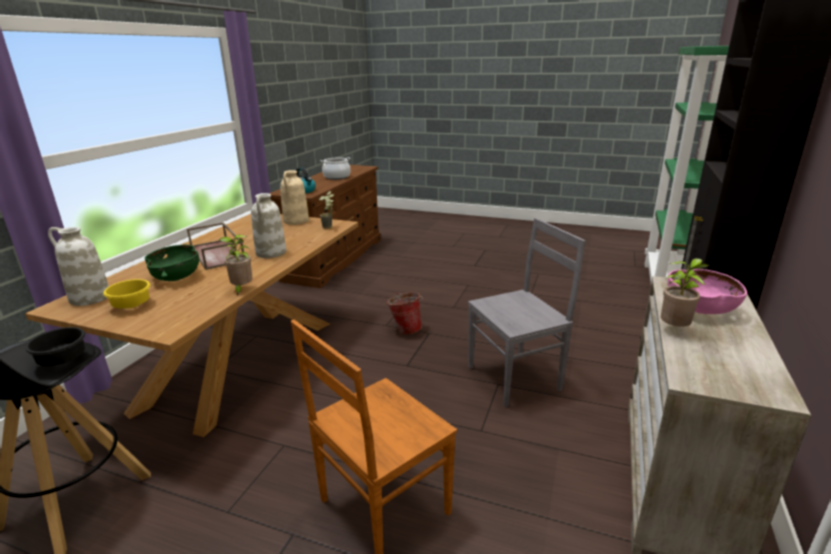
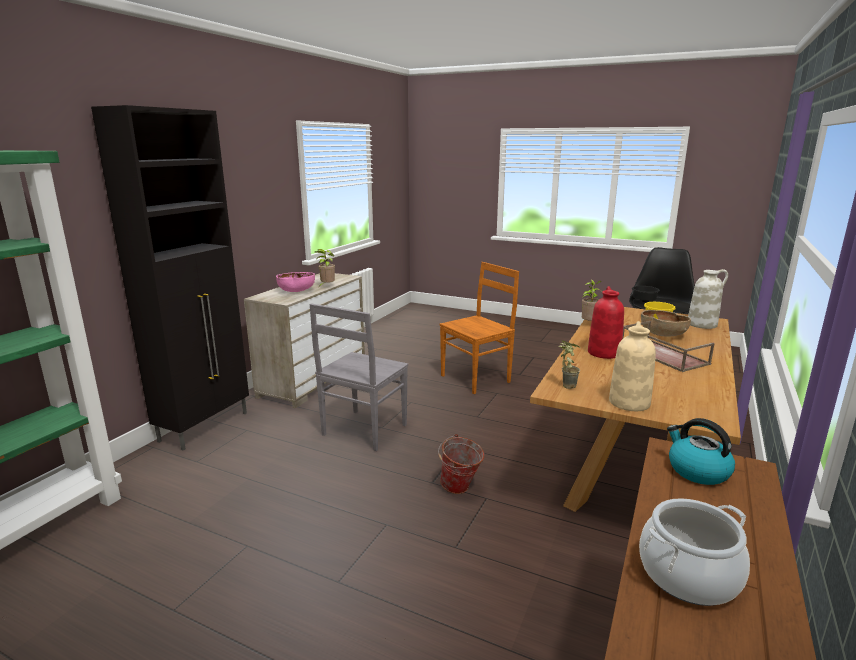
camera: 175 degrees left, 5 degrees down
(176, 277) = (662, 335): green bowl -> brown bowl
(271, 253) = (603, 352): white vase -> red vase
(516, 377) = (363, 431): grey chair -> grey chair turned 45 degrees counterclockwise

